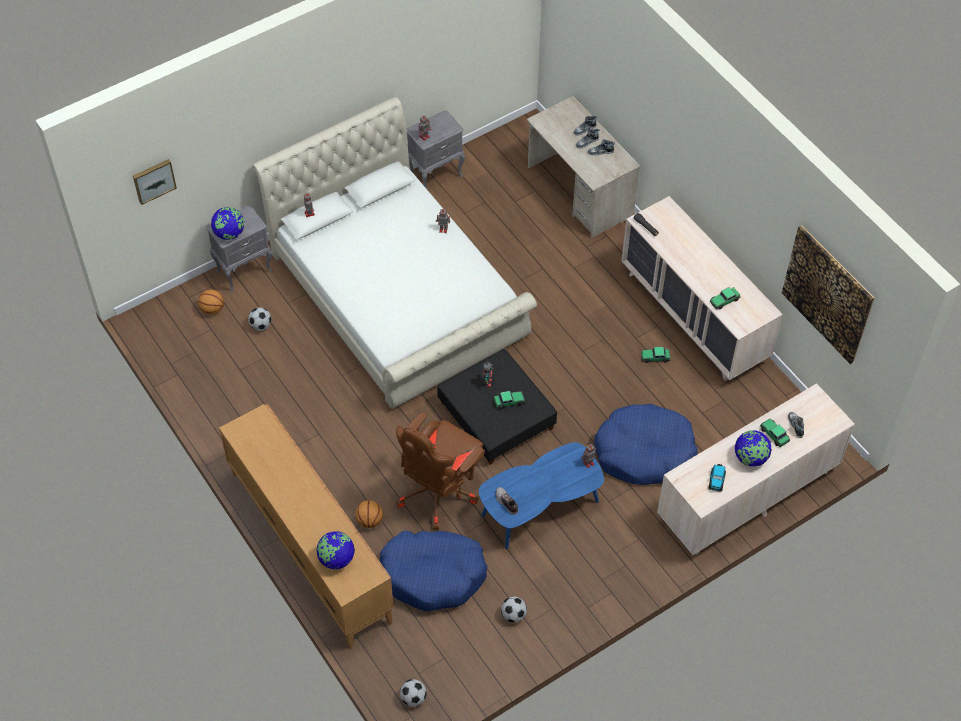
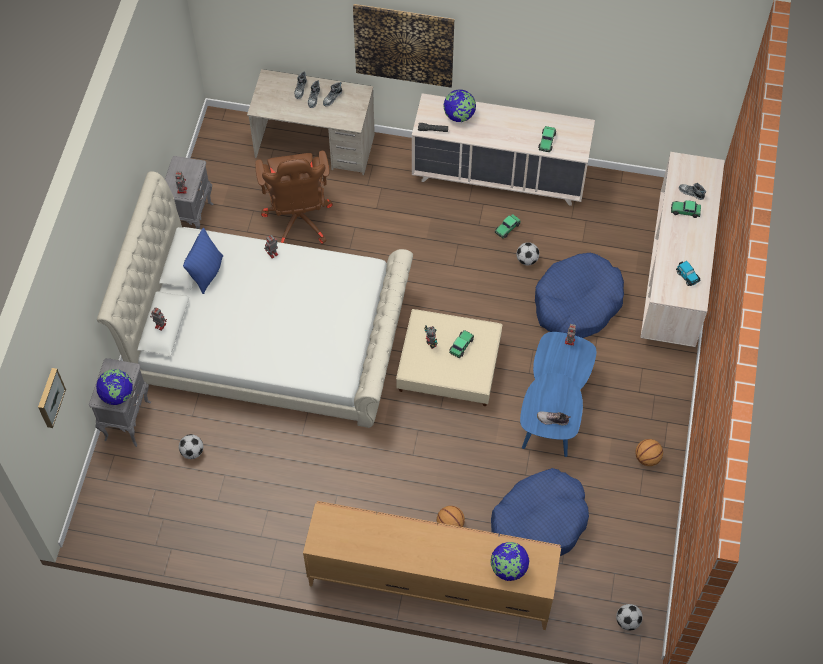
camera: 45 degrees left, 5 degrees up
(212, 309) = (137, 472): basketball -> basketball (647, 458)
(385, 207) = (206, 273): none -> blue pillow
(441, 488) = (472, 453): brown office chair -> brown office chair (297, 214)
(496, 415) = (449, 366): black ottoman -> beige ottoman
(513, 615) = (624, 499): football -> football (527, 260)
(750, 458) = (689, 241): globe -> globe (459, 116)
(827, 294) = (645, 75): picture -> picture (404, 45)

